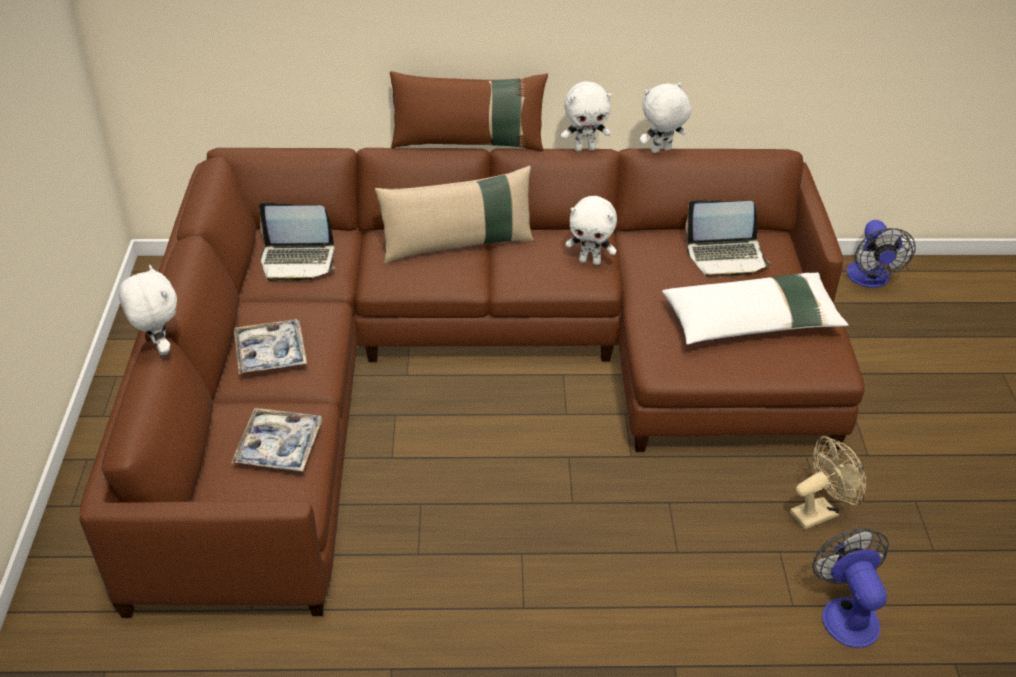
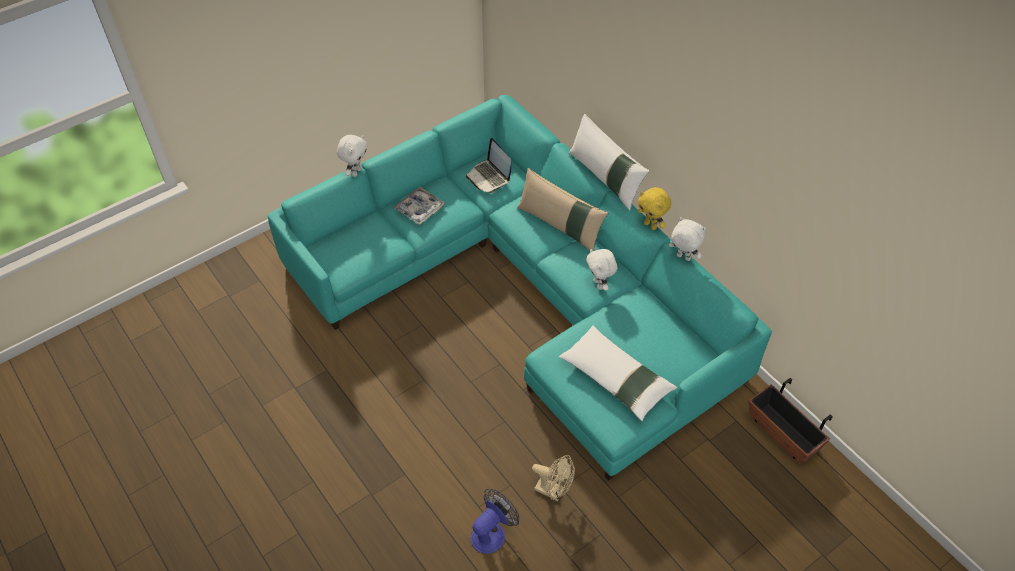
camera: 55 degrees right, 10 degrees up
(279, 447) = (367, 249): tray -> none
(468, 367) = (525, 289): brown sofa -> turquoise sofa
(469, 143) = (605, 178): brown pillow -> white pillow
(585, 148) = (650, 225): white plush toy -> yellow plush toy
(726, 256) = (661, 340): laptop -> none
(870, 279) = (782, 433): fan -> planter

